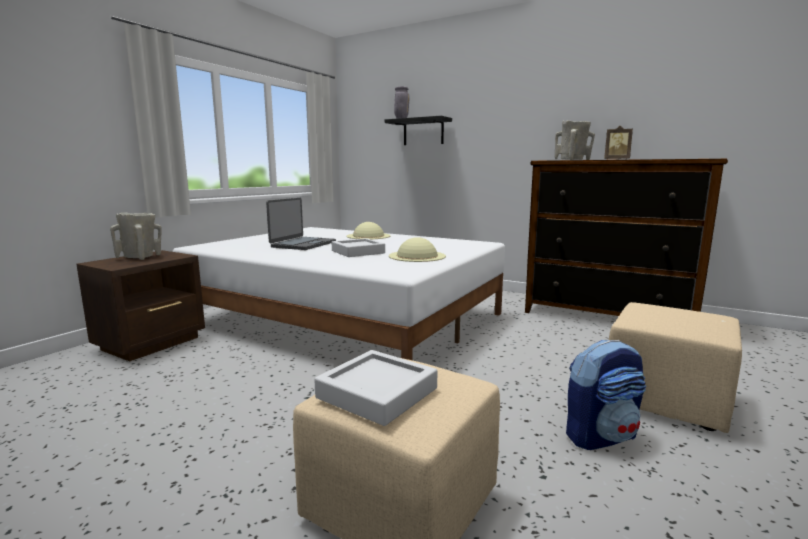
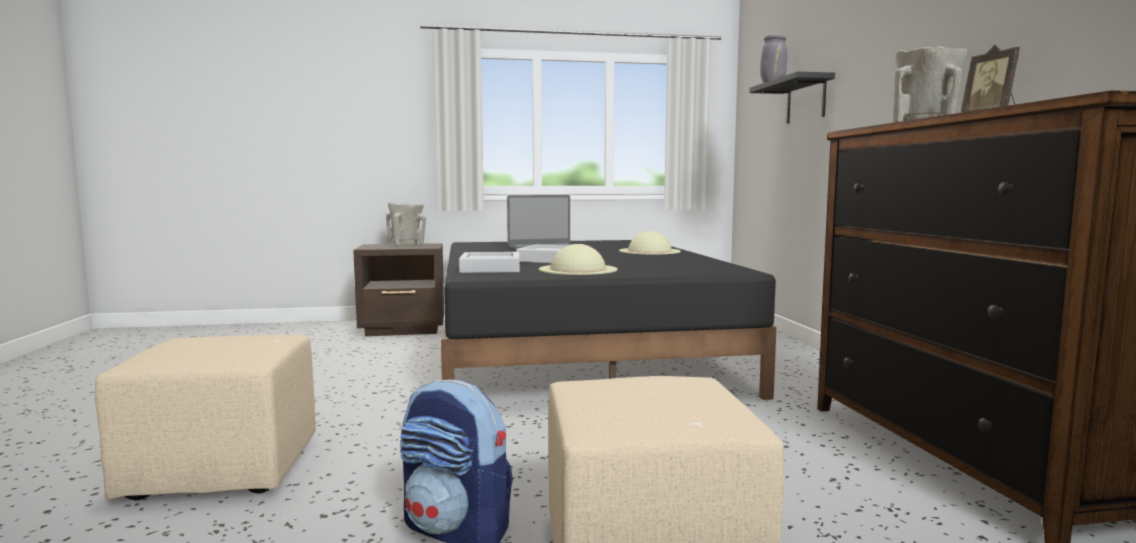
camera: 50 degrees right, 5 degrees down
(345, 319) = (576, 352): white bed -> black bed
(377, 393) = (195, 342): grey tray -> grey tray (490, 269)

